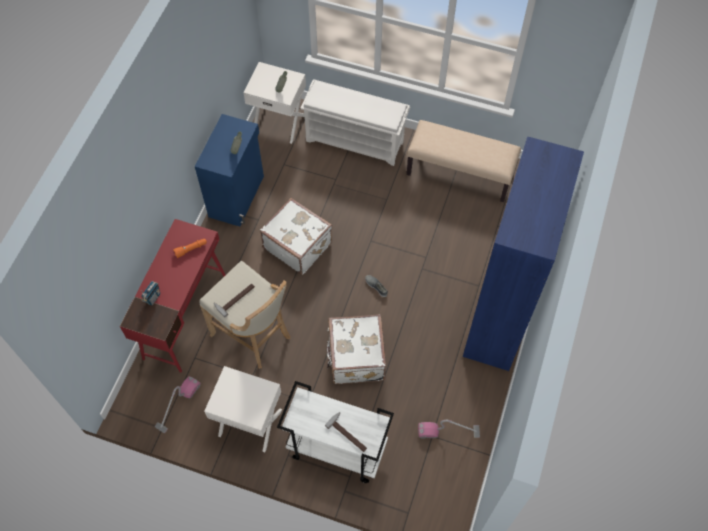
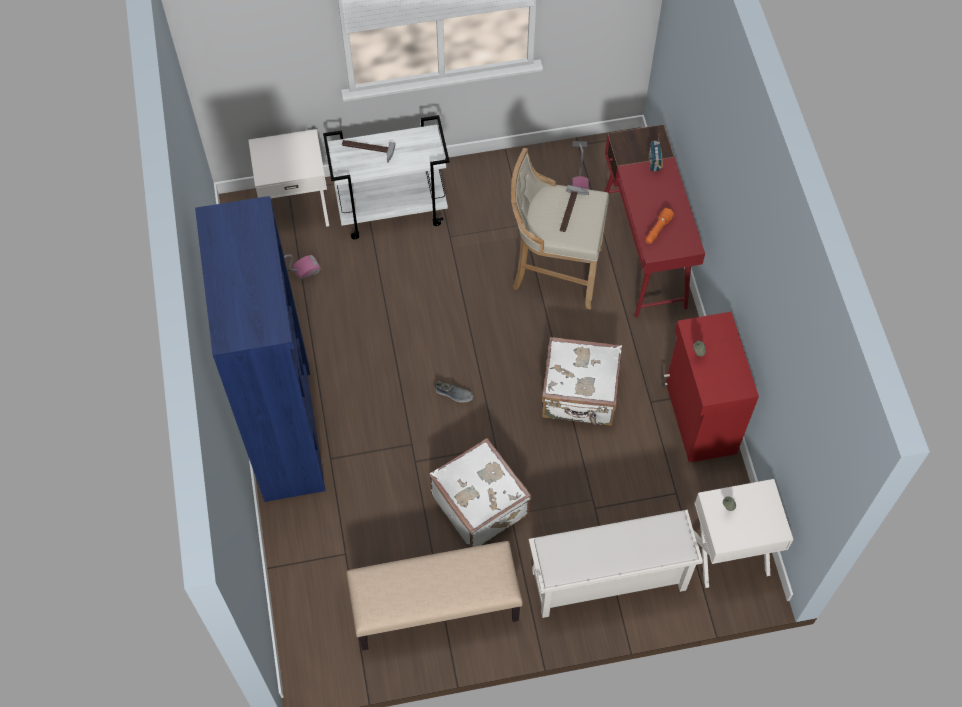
camera: 150 degrees right, 0 degrees up
(237, 196) = (699, 418): blue cabinet -> red cabinet
(250, 423) = (495, 189): white nightstand -> white nightstand (296, 207)
(355, 358) = (428, 303): white suitcase -> white suitcase (480, 503)

